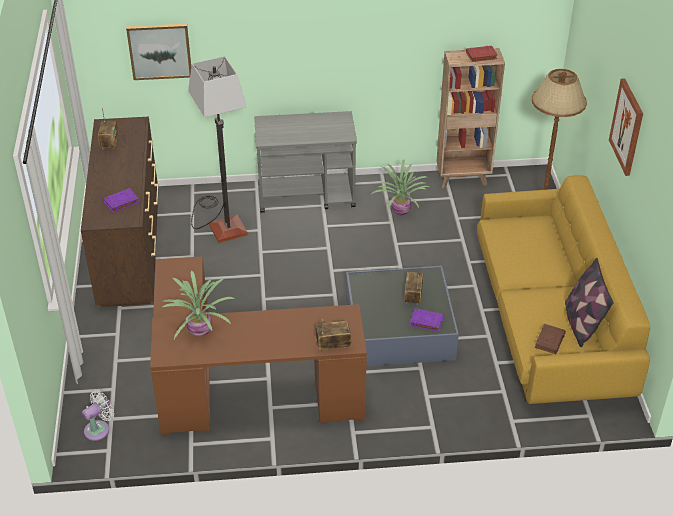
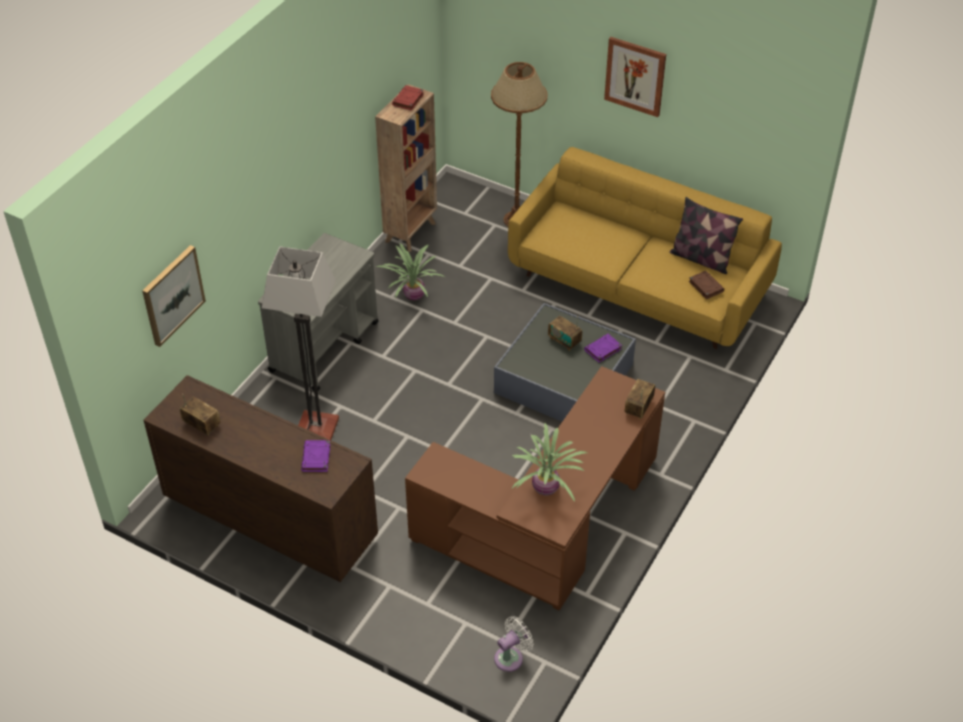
camera: 55 degrees left, 5 degrees up
(99, 429) = (511, 657): white fan -> white fan turned 60 degrees clockwise

